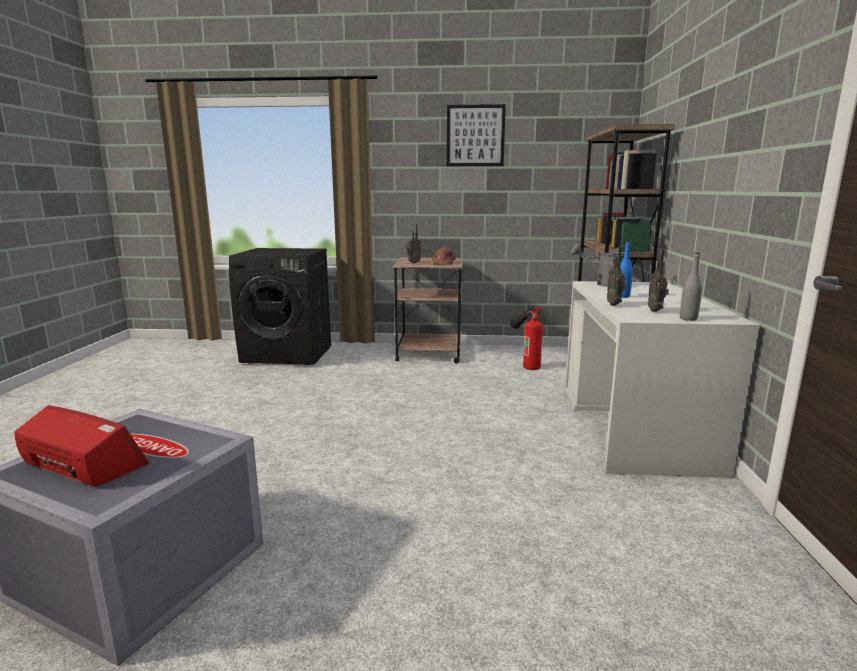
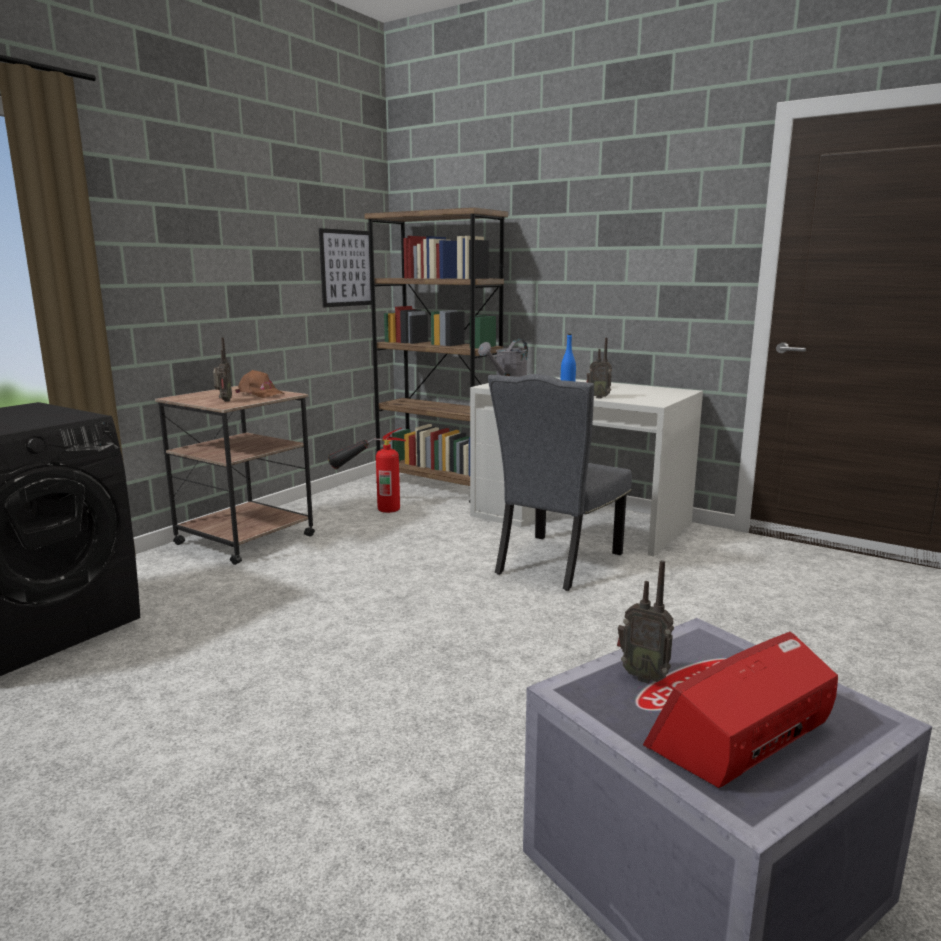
camera: 60 degrees left, 0 degrees up
(475, 136) = (235, 199): picture -> picture (347, 268)
(529, 437) = (557, 561): none -> grey chair
(656, 310) = (634, 395): radio -> radio (643, 676)
(688, 319) = (671, 396): grey bottle -> none

